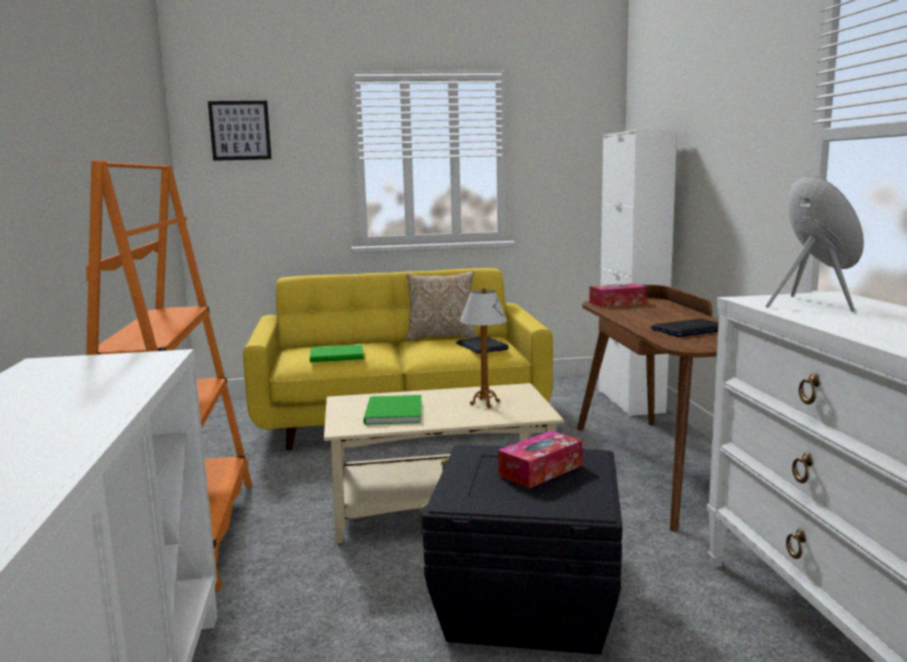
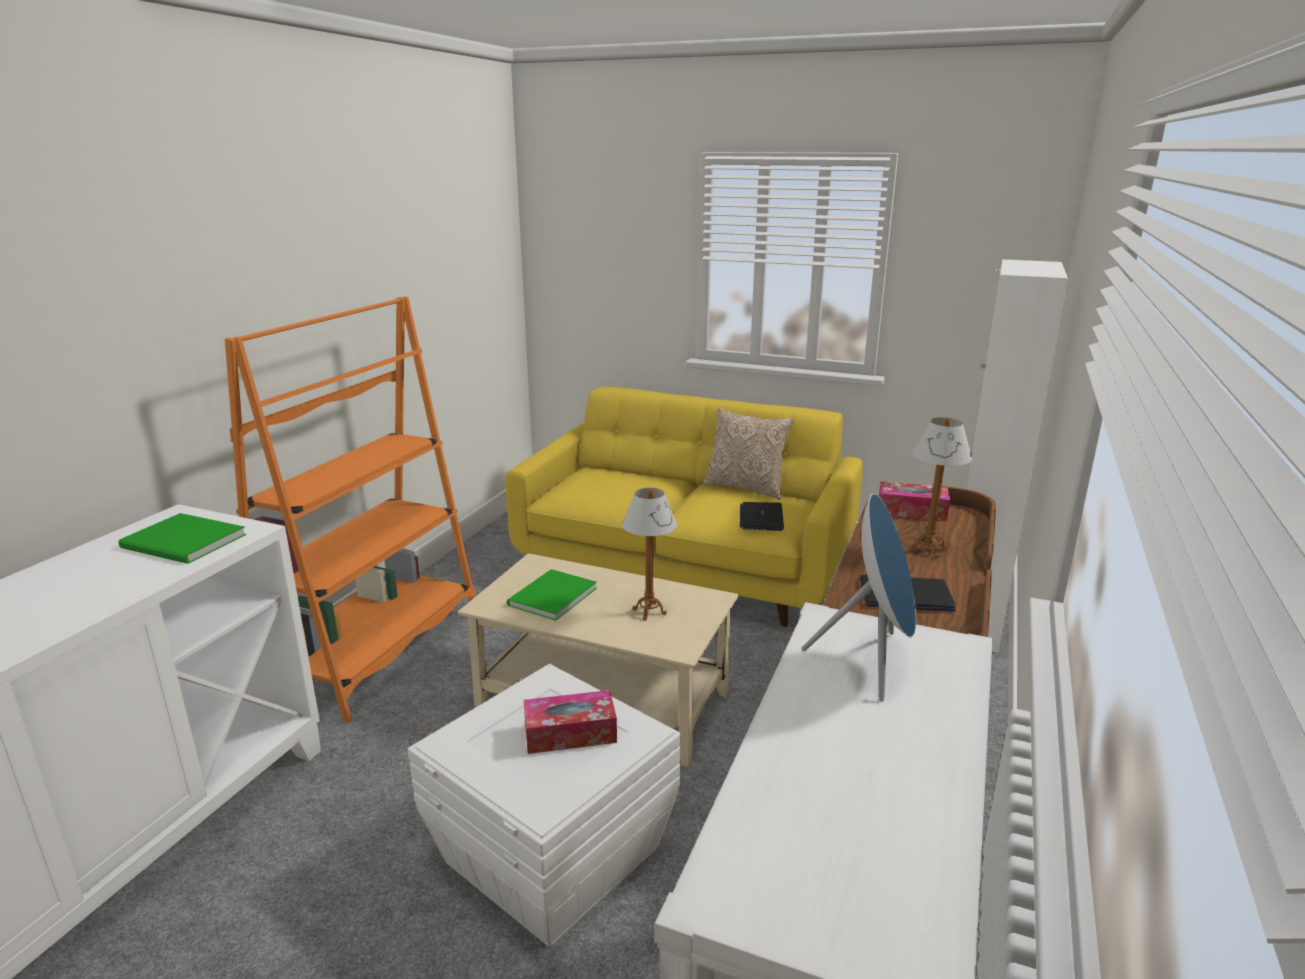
camera: 30 degrees right, 10 degrees up
(240, 130) = (583, 217): picture -> none
(338, 356) = (606, 494): green book -> green book (184, 543)
(525, 604) = (549, 855): black storage box -> white storage box
(661, 314) = (928, 550): none -> table lamp

